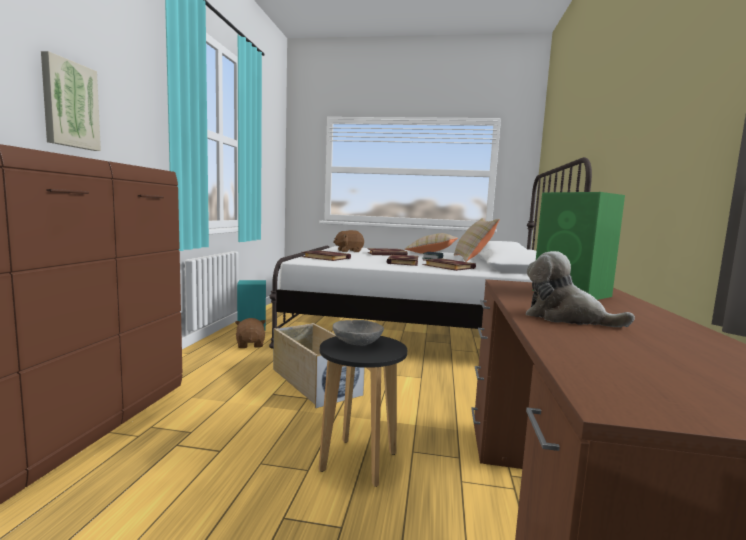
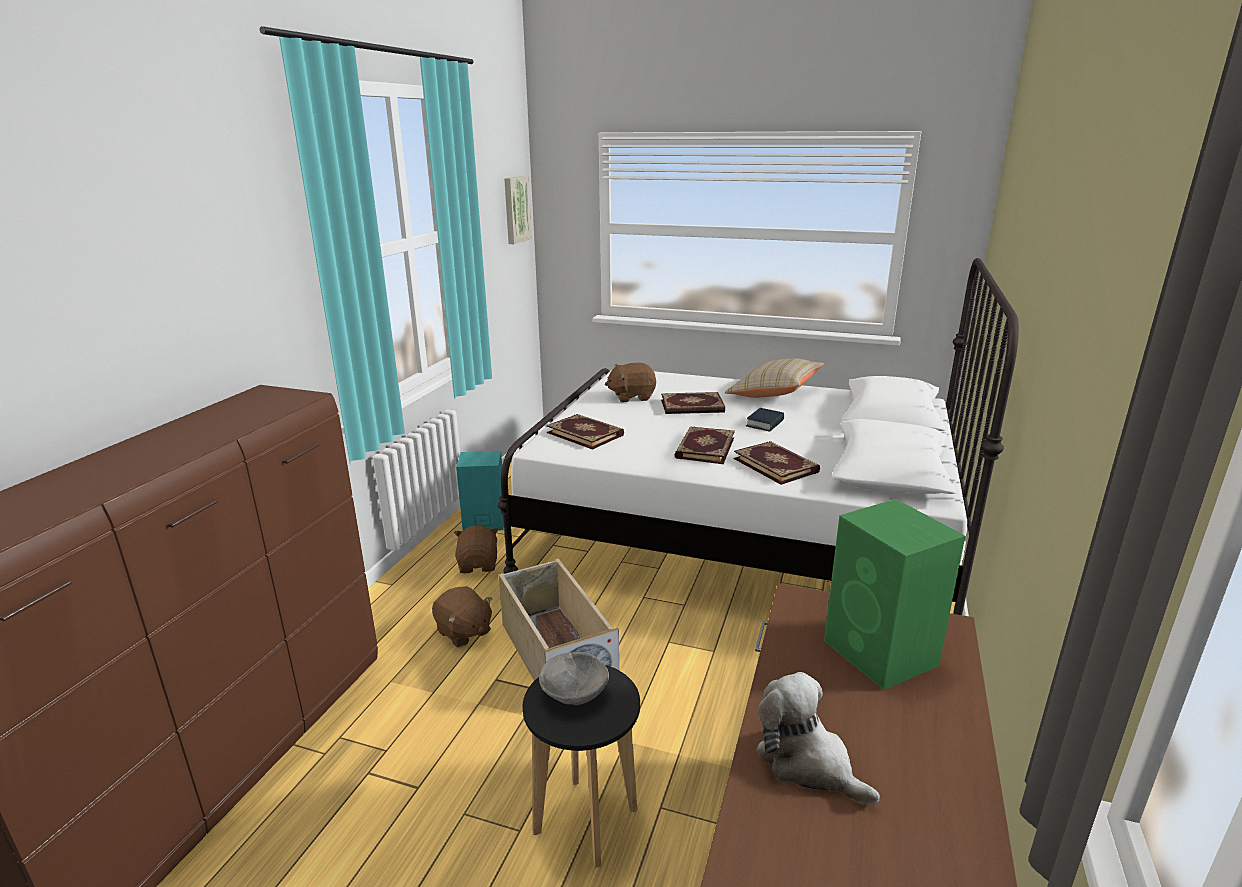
camera: 10 degrees right, 15 degrees up
(69, 105) = (177, 327): picture -> picture (515, 209)
(245, 373) = (463, 632): none -> brown plush toy
(472, 259) = (835, 423): beige pillow -> none

